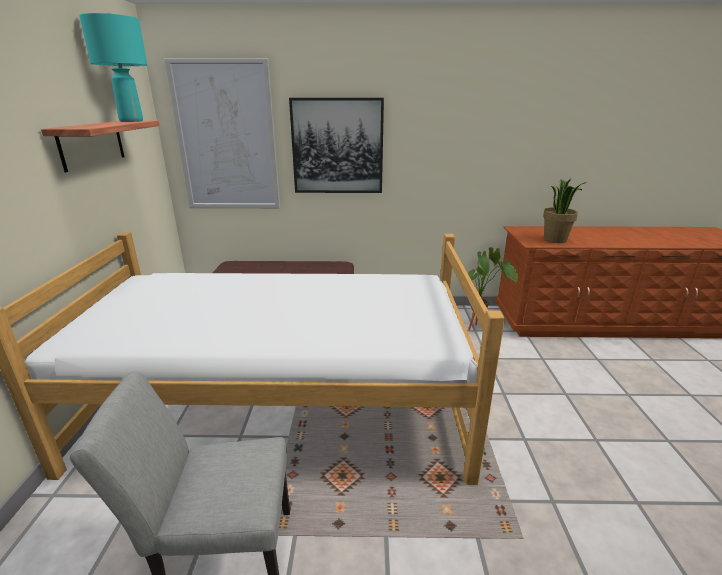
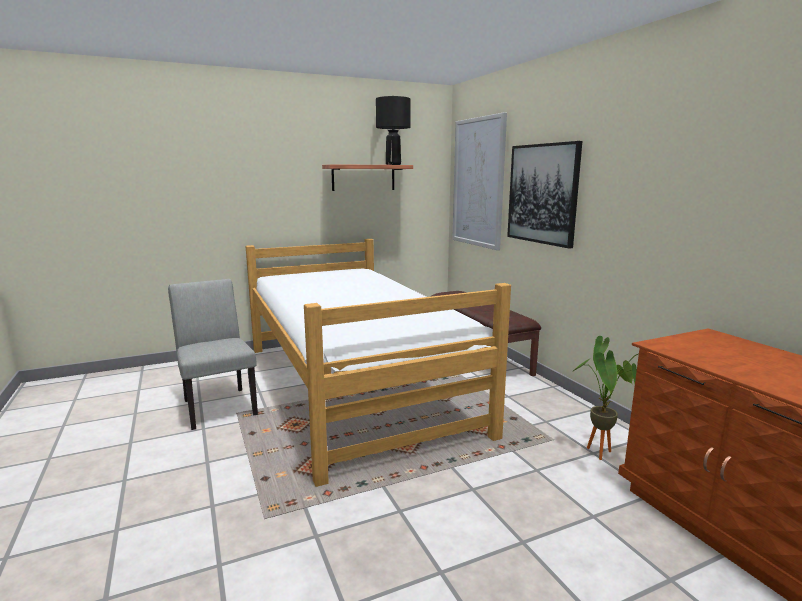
camera: 65 degrees right, 10 degrees down
(131, 121) = (393, 164): turquoise table lamp -> black table lamp
(555, 239) = (713, 356): potted plant -> none

